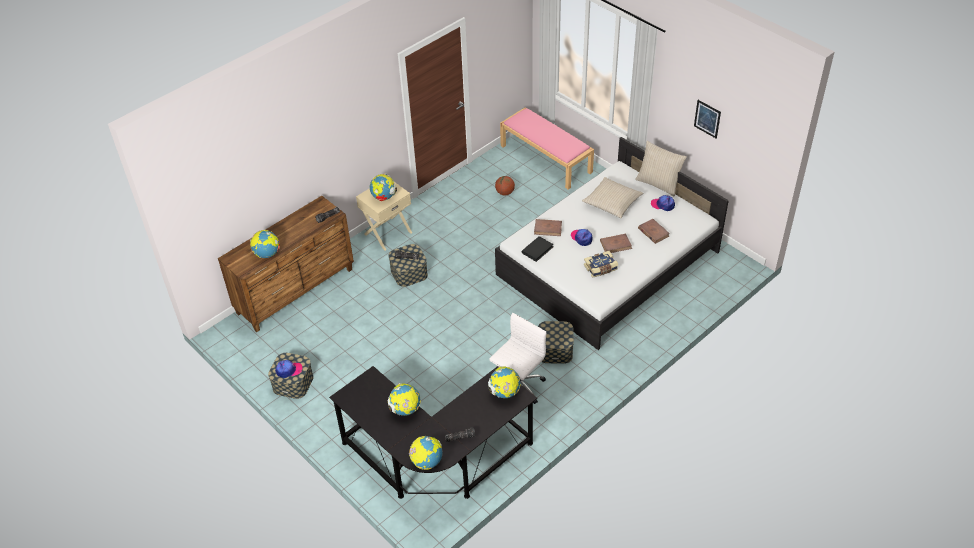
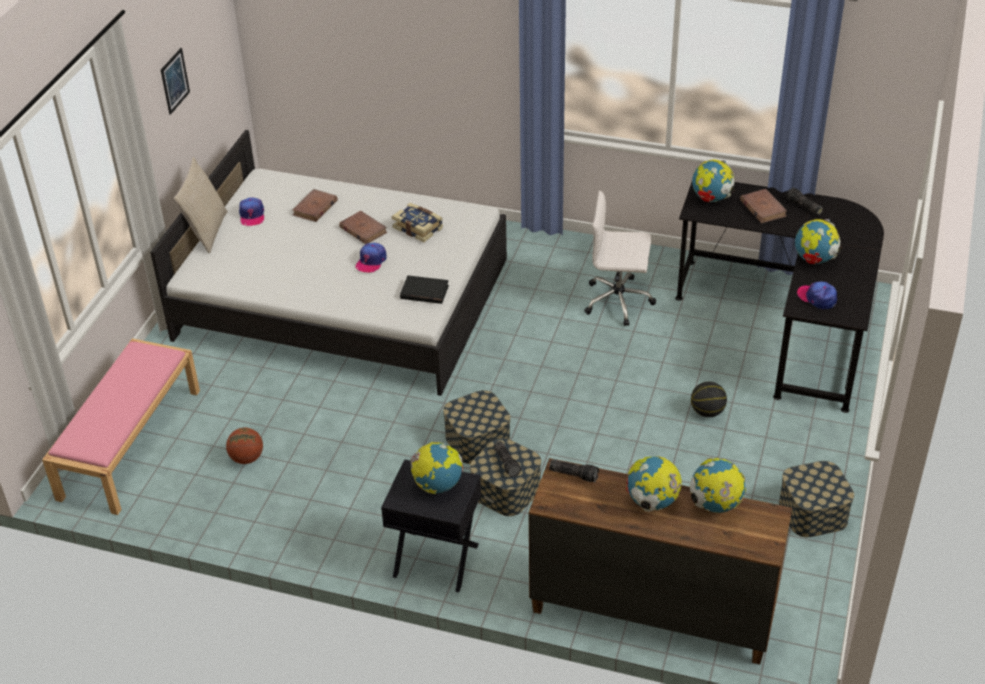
camera: 120 degrees left, 5 degrees down
(288, 370) = (822, 483): cap -> cap (817, 298)
(387, 233) = (435, 561): beige nightstand -> black nightstand
(395, 378) = (707, 412): none -> basketball
(427, 462) = (860, 216): globe -> globe (652, 502)
(548, 229) = (373, 297): brown book -> brown book (762, 208)
(555, 349) = (535, 292): storage box -> storage box (477, 440)
(612, 202) = (275, 258): beige pillow -> none

